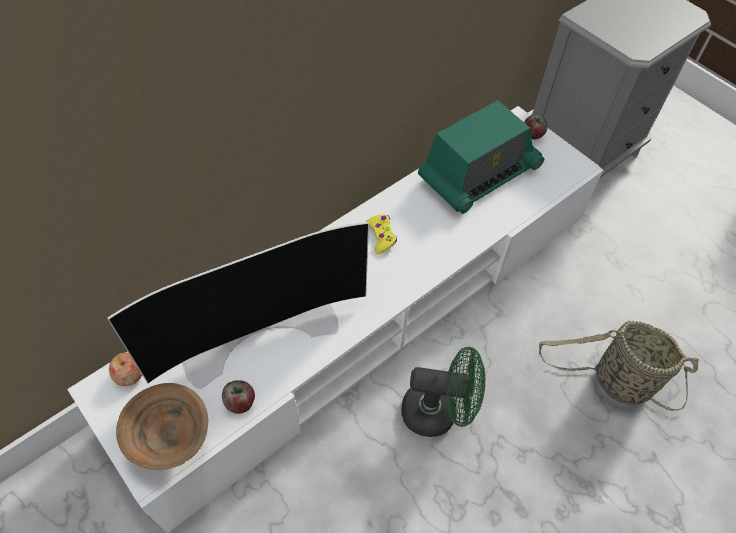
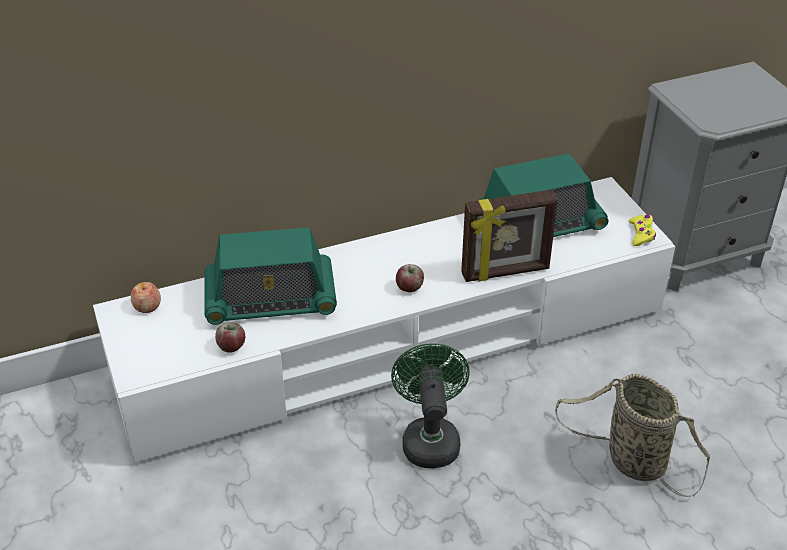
camera: 20 degrees right, 15 degrees down
(176, 443) = (165, 361): brown bowl -> none
(258, 330) = (270, 300): television -> radio
(381, 236) = (417, 254): yellow game controller -> yellow game controller (641, 234)
(438, 412) = (429, 438): green fan -> green fan turned 120 degrees counterclockwise
(471, 237) = (505, 272): none -> picture frame
(532, 135) = (613, 203): apple -> apple (409, 288)

